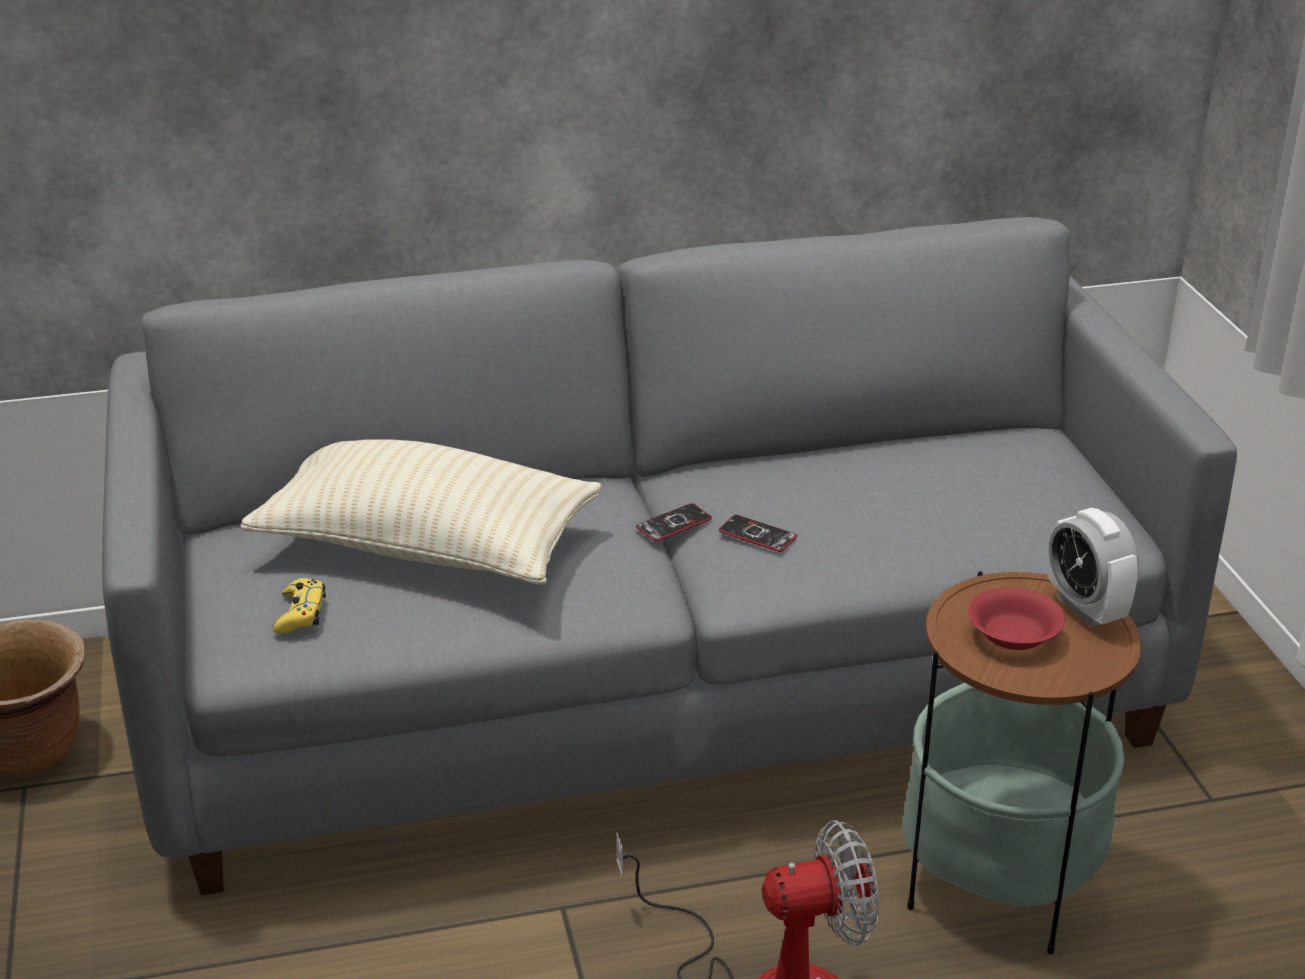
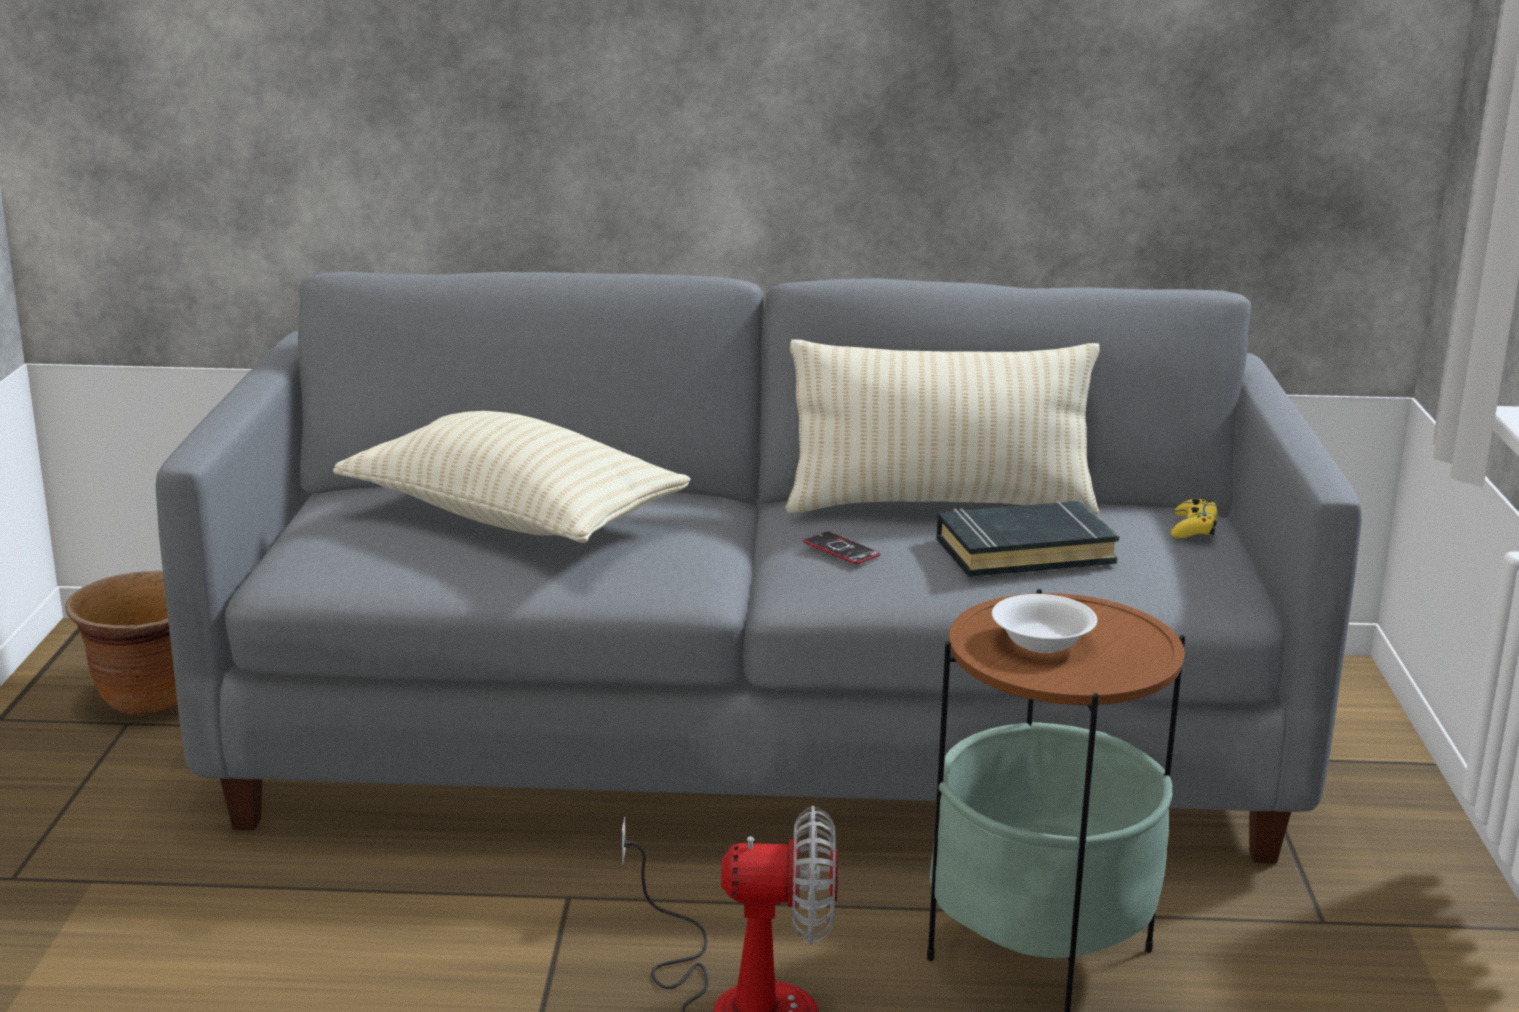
camera: 15 degrees right, 10 degrees down
(300, 614) = (360, 550): yellow game controller -> yellow game controller (1193, 528)
(674, 524) = (764, 533): phone -> none
(816, 463) = (940, 506): none -> beige pillow
(920, 509) = (1024, 551): none -> black book
(1014, 636) = (1043, 642): red bowl -> white bowl
(1085, 608) = (1135, 629): alarm clock -> none

